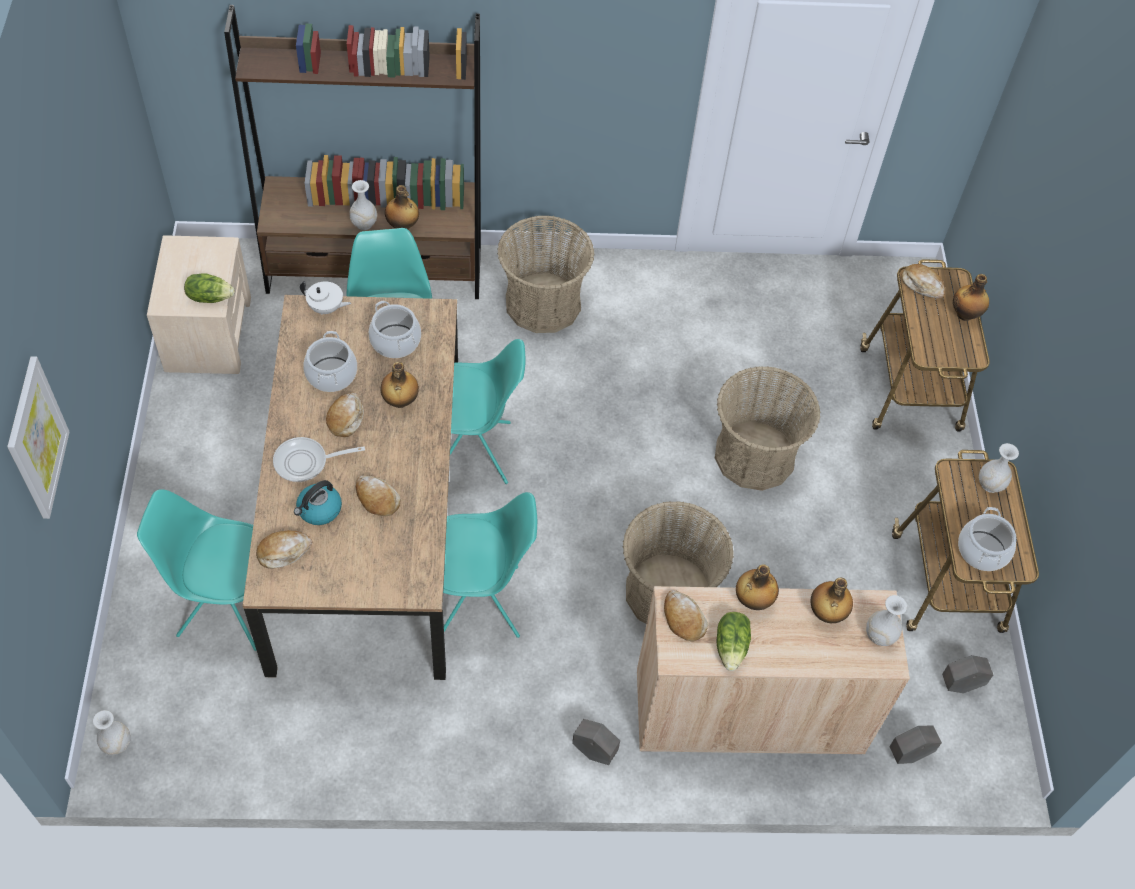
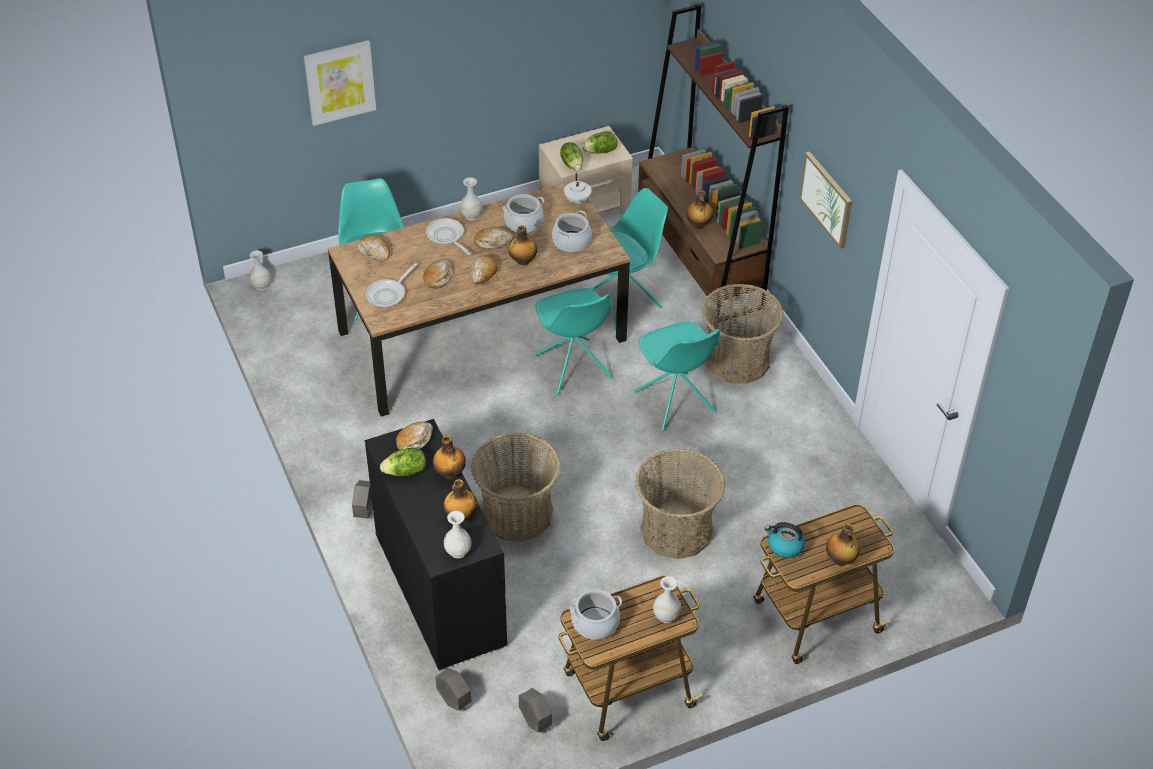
camera: 70 degrees right, 10 degrees down
(205, 261) = (600, 151): none -> lettuce
(319, 510) = (414, 255): kettle -> kettle (784, 546)
(364, 224) = (685, 206): white vase -> white vase (471, 215)
(377, 564) = (388, 294): none -> frying pan
(480, 602) = (450, 414): turquoise chair -> turquoise chair (675, 403)
(579, 70) = (827, 199): none -> picture
(748, 712) = (440, 590): beige cabinet -> black cabinet
(921, 285) = (852, 523): bread -> bread (483, 273)

